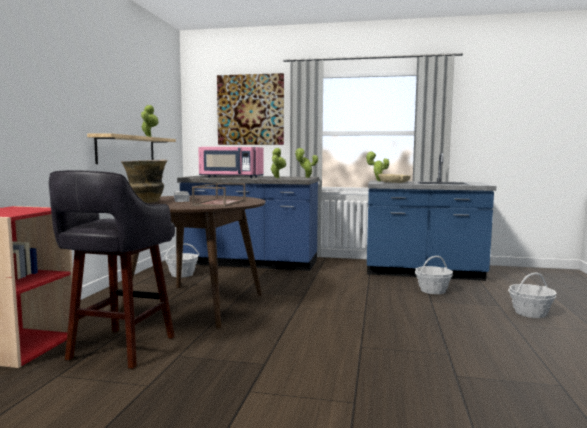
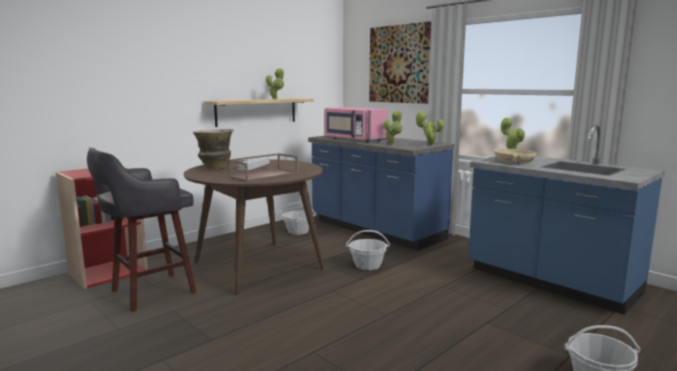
camera: 35 degrees right, 5 degrees up
(432, 290) = (515, 309): basket -> basket (367, 265)

